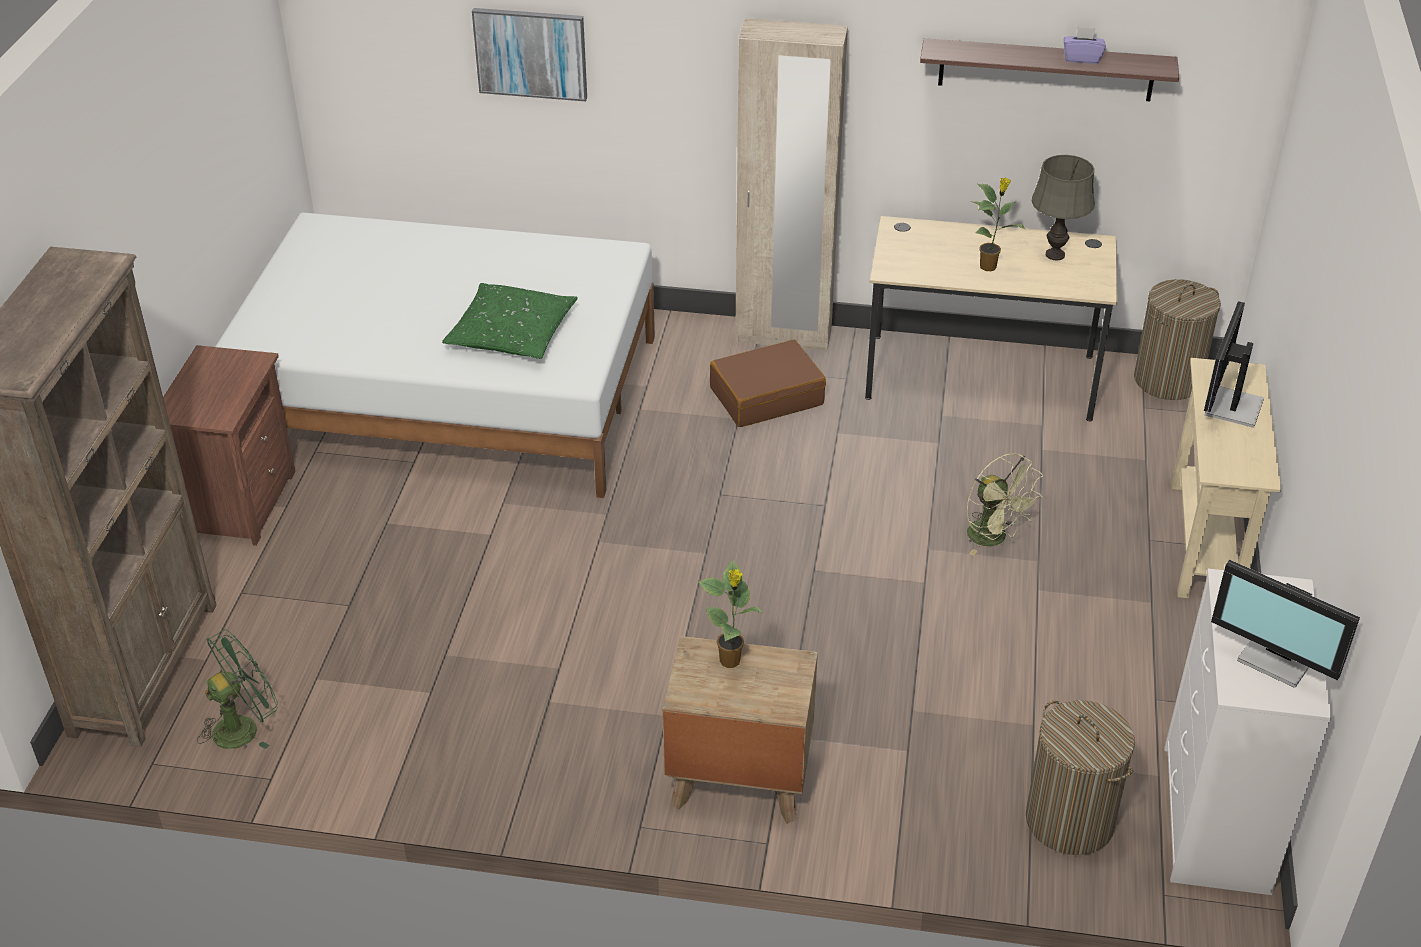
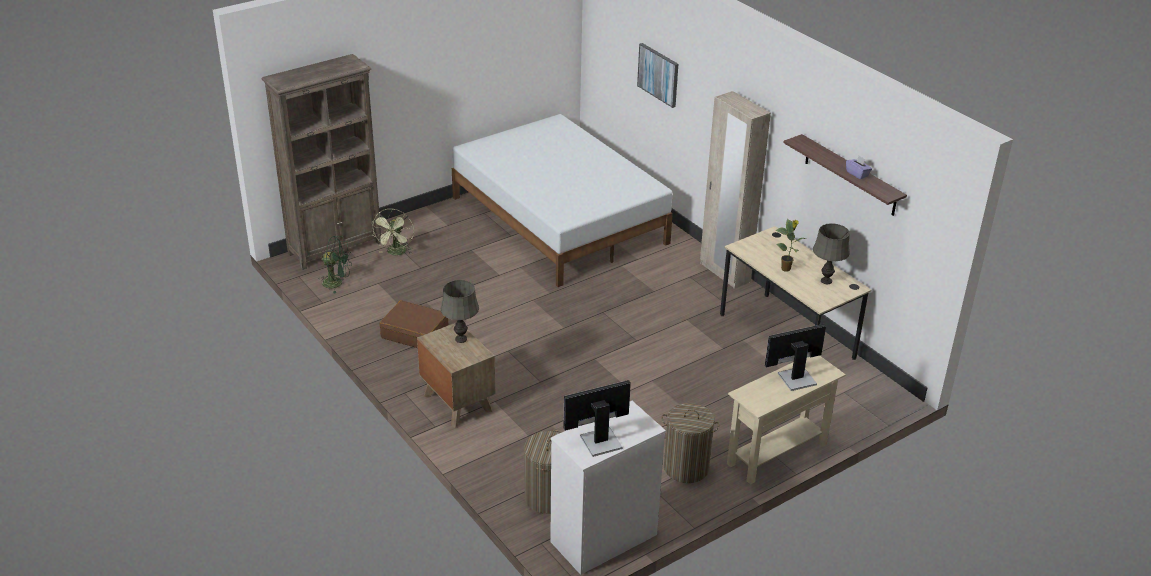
camera: 45 degrees right, 5 degrees down
(240, 502) = (435, 215): brown nightstand -> none
(511, 333) = (564, 193): green pillow -> none
(731, 661) = (461, 339): potted plant -> grey table lamp
(766, 396) = (679, 290): brown suitcase -> brown suitcase (415, 333)
(994, 538) = (685, 394): green fan -> green fan (396, 253)
(1167, 380) = (876, 389): laundry basket -> laundry basket (686, 468)
(1278, 659) = (599, 441): monitor -> monitor turned 75 degrees clockwise

